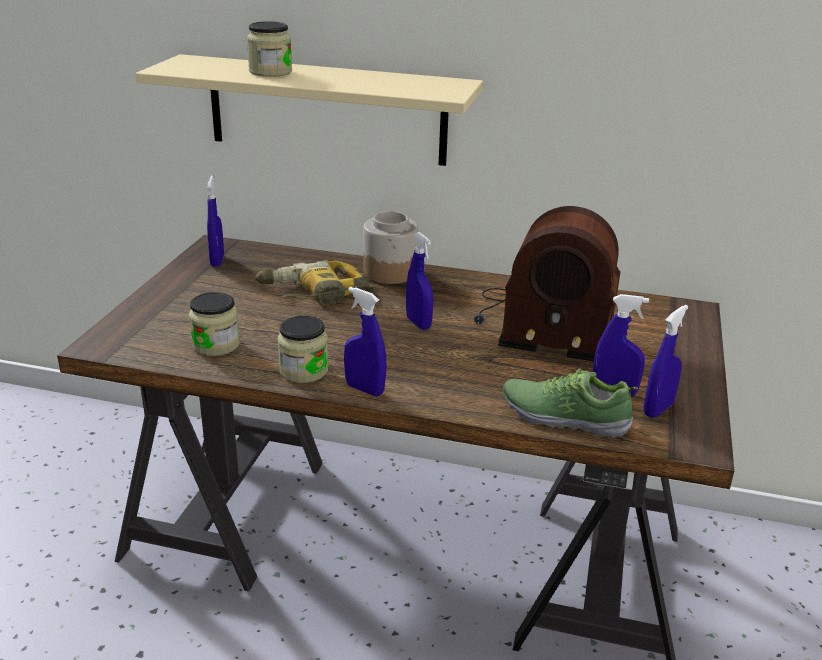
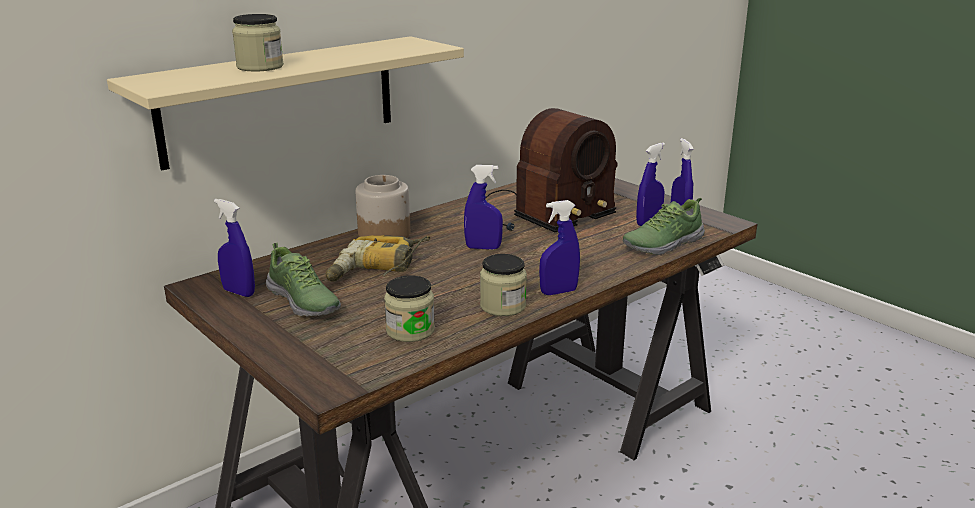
camera: 55 degrees left, 5 degrees down
(225, 288) = (303, 302): none -> shoe

